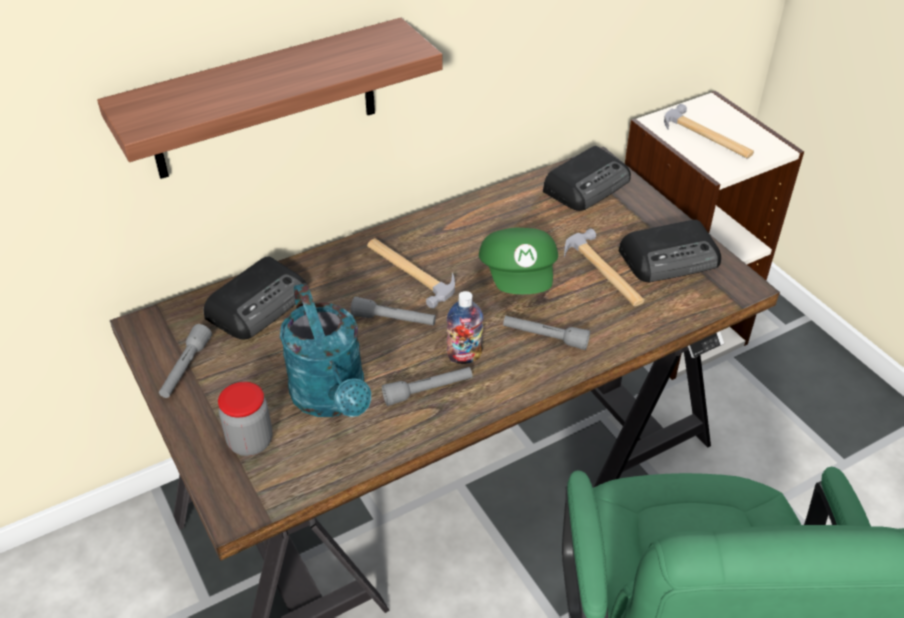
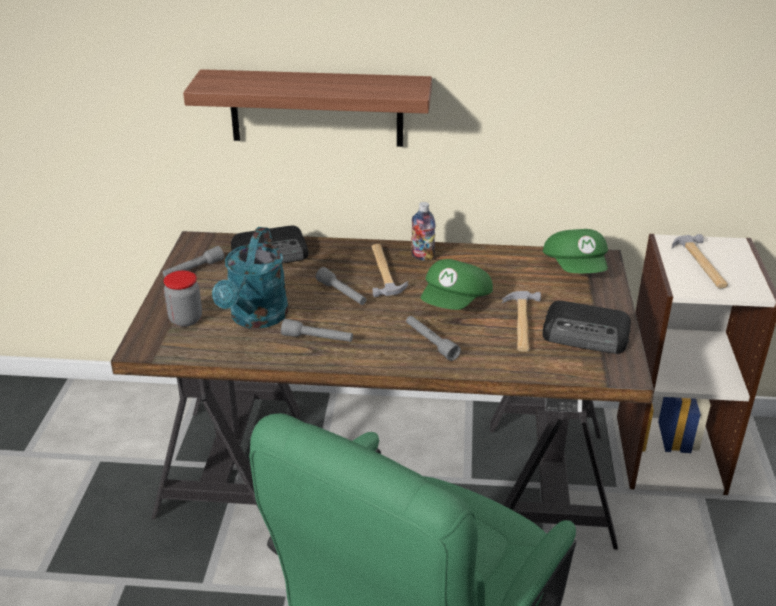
camera: 35 degrees right, 10 degrees down
(464, 356) = (363, 331): bottle -> bottle (422, 257)
(587, 185) = (576, 268): radio -> green cap

